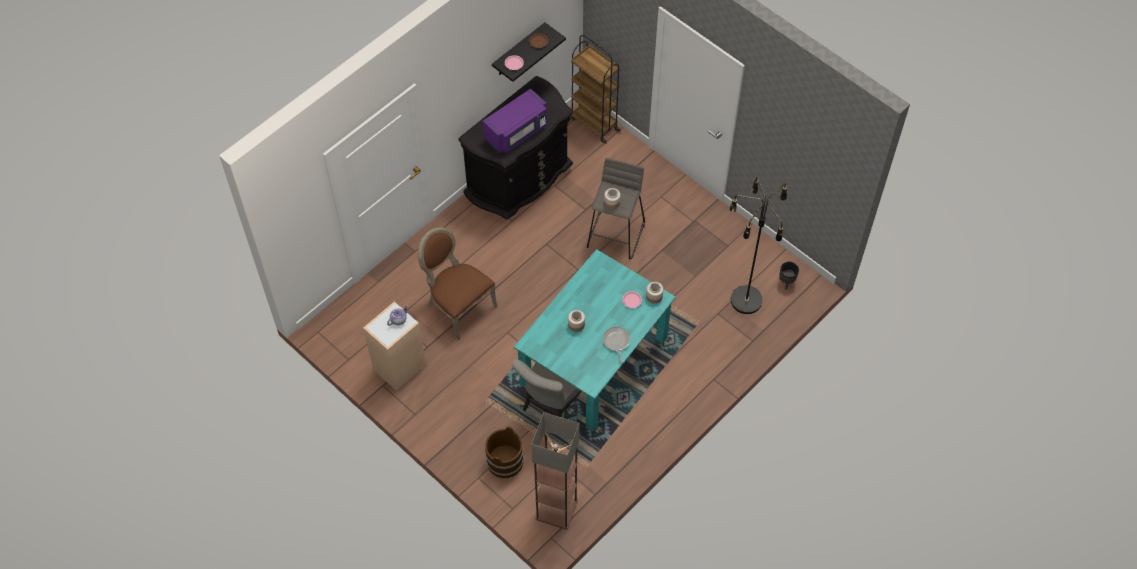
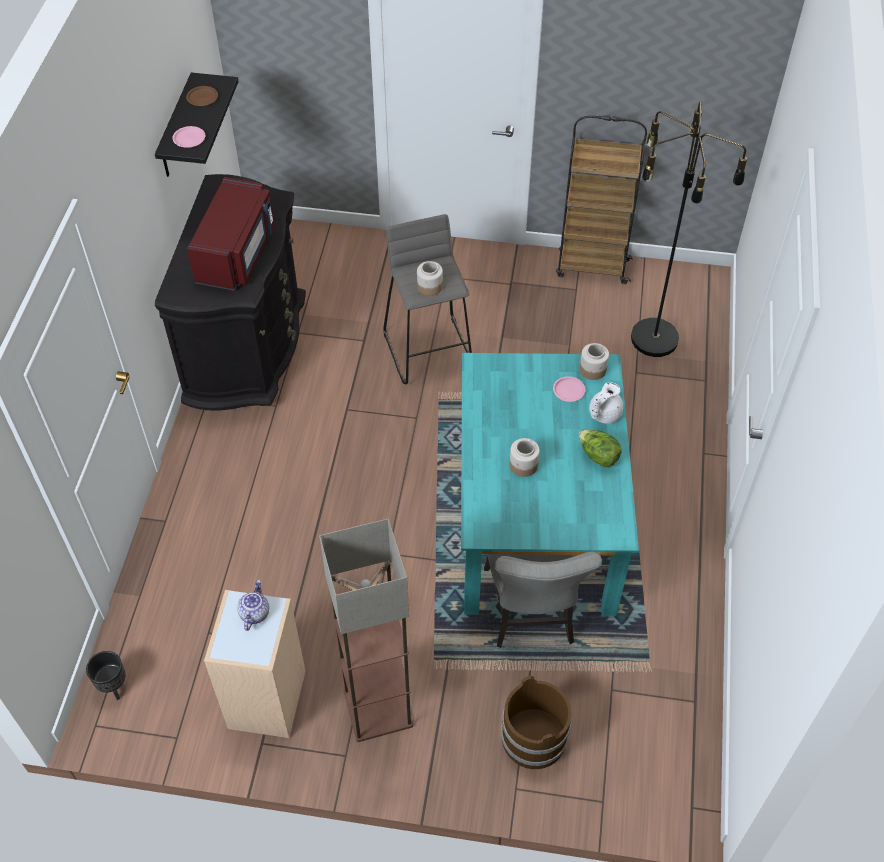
camera: 35 degrees left, 5 degrees down
(458, 306) = (288, 559): brown chair -> none
(517, 132) = (237, 254): purple microwave -> red microwave
(557, 509) = (664, 758): floor lamp -> floor lamp (378, 707)
(594, 124) = (291, 237): brown cart -> brown cart (592, 268)
(616, 342) = (598, 456): frying pan -> lettuce
(638, 322) = (603, 414): none -> white teapot
(786, 282) = (680, 293): black planter -> black planter (114, 686)

